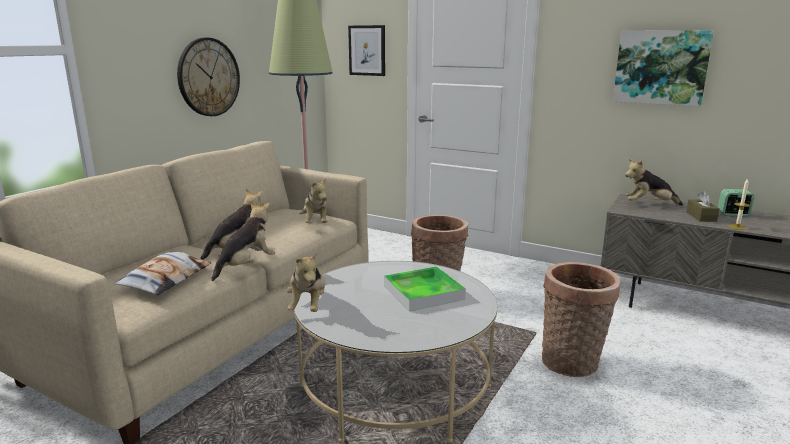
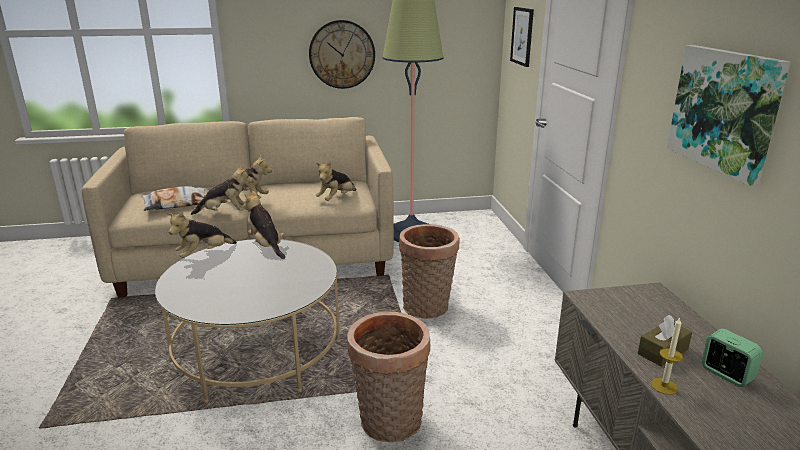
camera: 50 degrees right, 5 degrees up
(423, 292) = (270, 281): tray -> none
(649, 205) = (646, 308): plush toy -> plush toy (266, 246)

